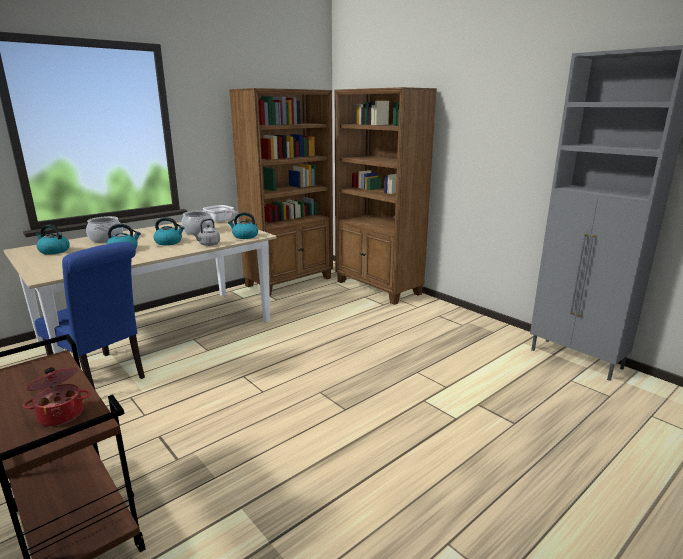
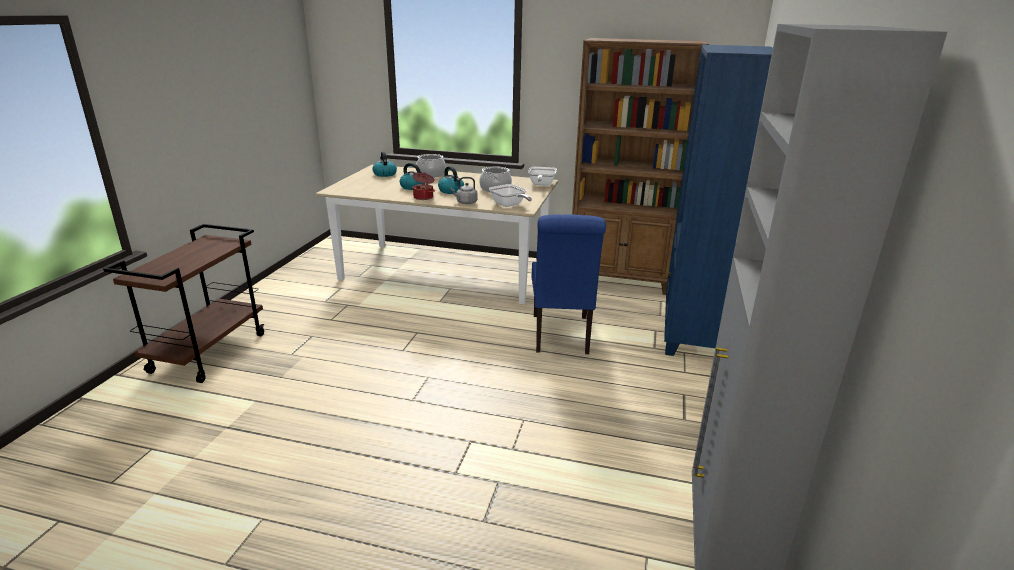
camera: 55 degrees right, 5 degrees up
(61, 414) = (170, 268): cooking pot -> cooking pot (424, 197)
(103, 378) = (361, 285): blue chair -> blue chair (561, 336)
(245, 236) = (509, 205): kettle -> frying pan
(378, 288) = (693, 330): brown bookcase -> blue bookcase

